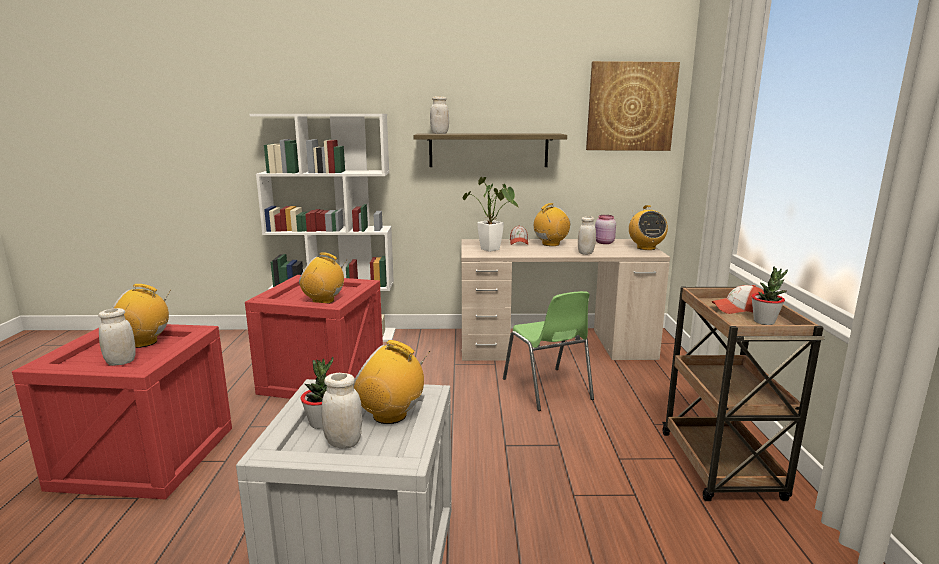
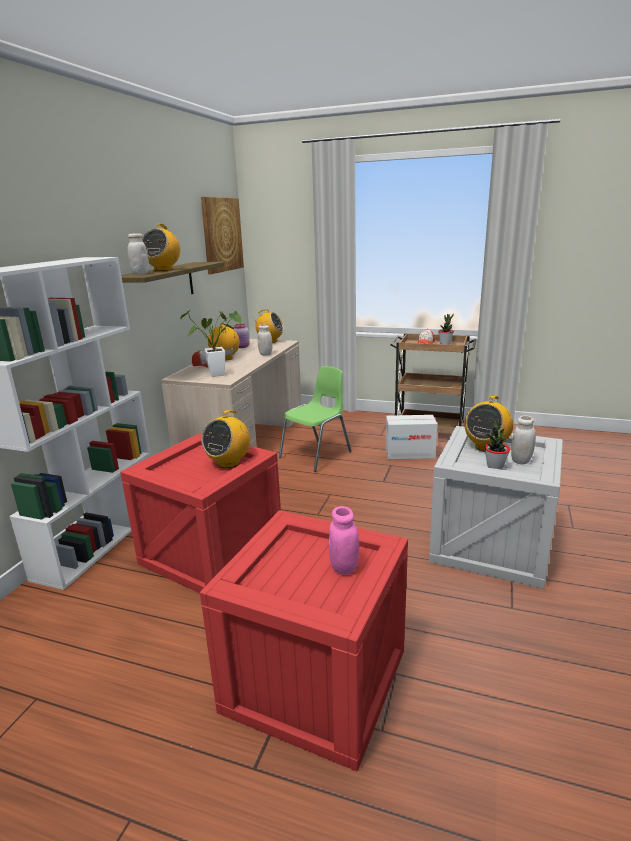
camera: 70 degrees left, 5 degrees up
(121, 362) = (344, 567): white jar -> pink jar
(143, 342) = (286, 560): radio -> radio (163, 270)
(547, 389) = (317, 455): green chair -> green chair turned 45 degrees counterclockwise
(612, 457) = (410, 453): none -> cardboard box

